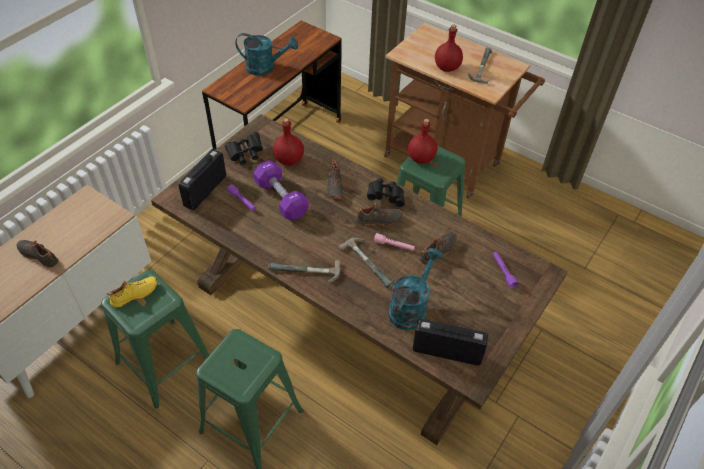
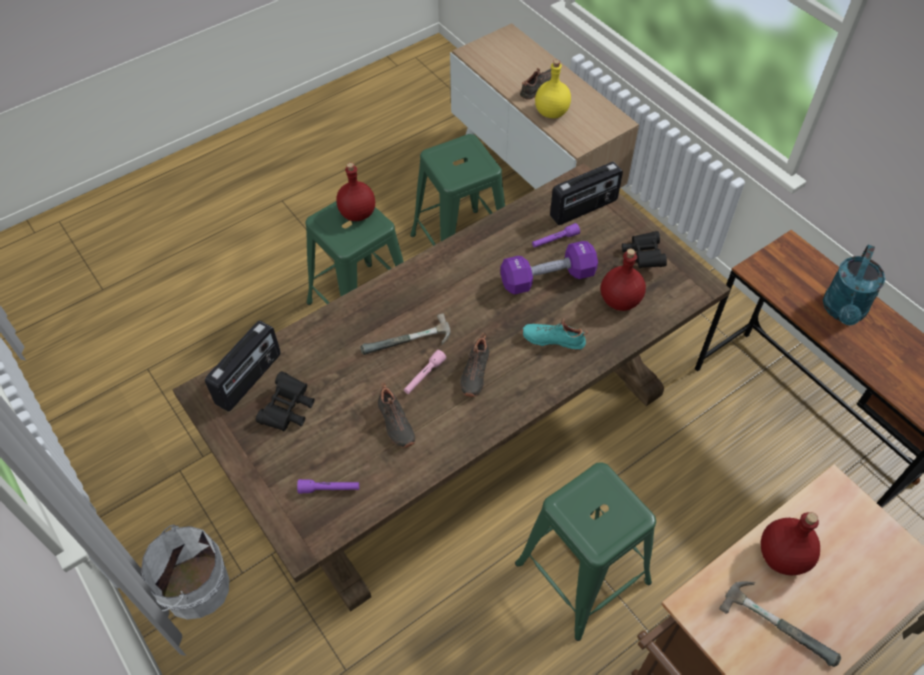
camera: 110 degrees right, 5 degrees up
(76, 241) = (551, 113): none -> yellow bottle
(135, 295) = (469, 157): yellow shoe -> none
(205, 191) = (584, 209): radio -> radio turned 105 degrees clockwise
(304, 273) = (418, 276): hammer -> none
(334, 186) = (553, 339): black shoe -> turquoise shoe
(385, 197) = (514, 393): black binoculars -> black binoculars (288, 410)
(410, 307) = (324, 364): turquoise watering can -> none
(421, 159) = (612, 496): red bottle -> red bottle (357, 213)
(545, 445) = (193, 587): none -> white bucket

